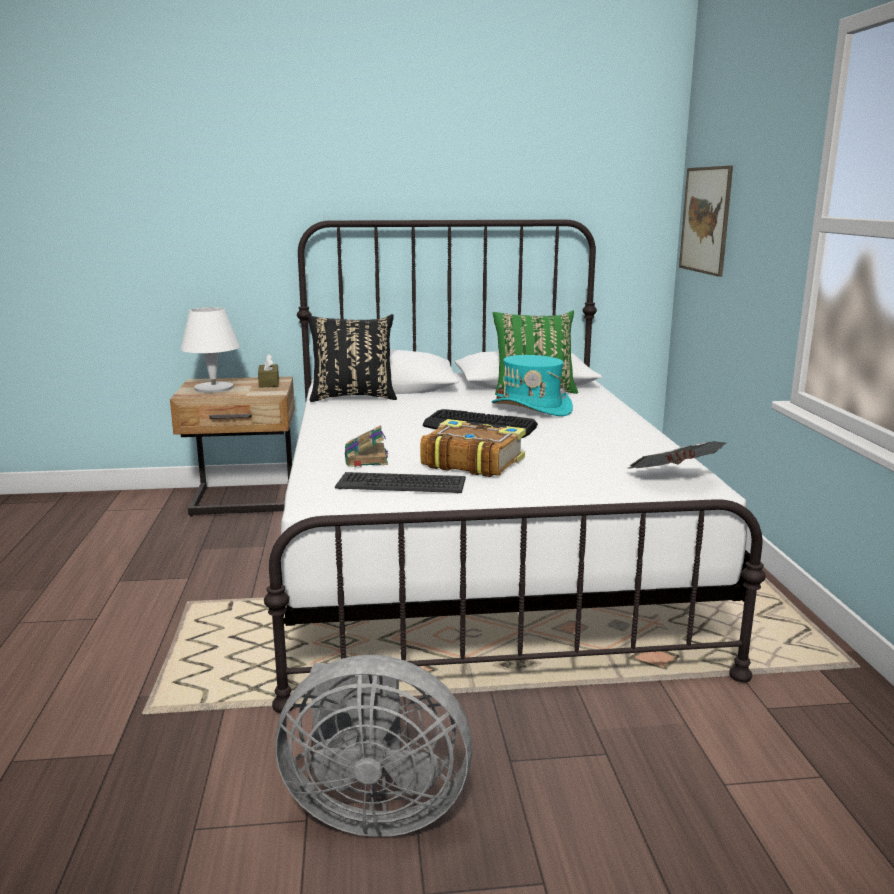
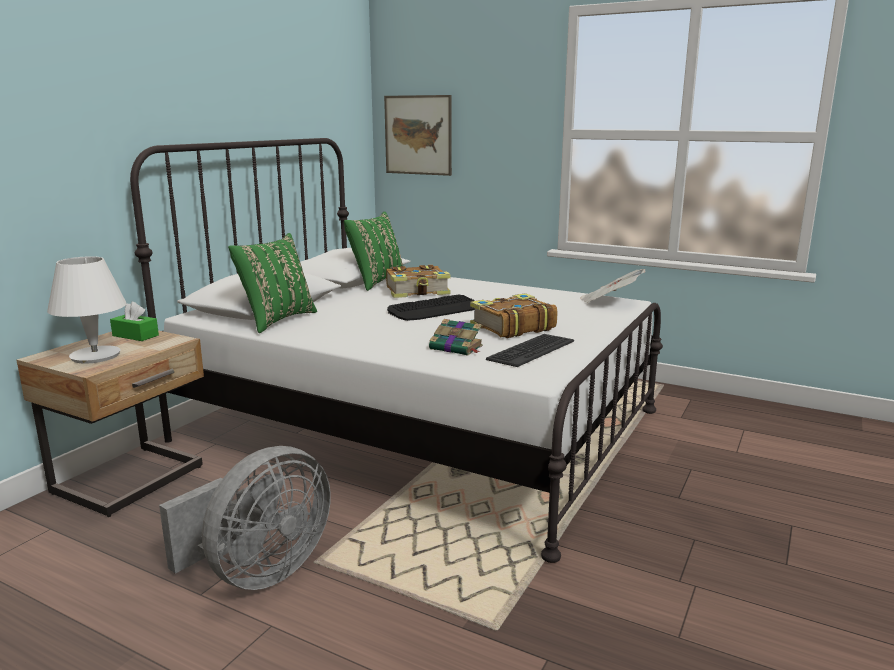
camera: 55 degrees left, 0 degrees up
(269, 383) = (135, 335): brown tissue box -> green tissue box
(353, 397) = (276, 320): black pillow -> green pillow
(372, 808) = (697, 557): grey fan -> grey fan (259, 573)
(532, 408) = (418, 291): turquoise hat -> book

